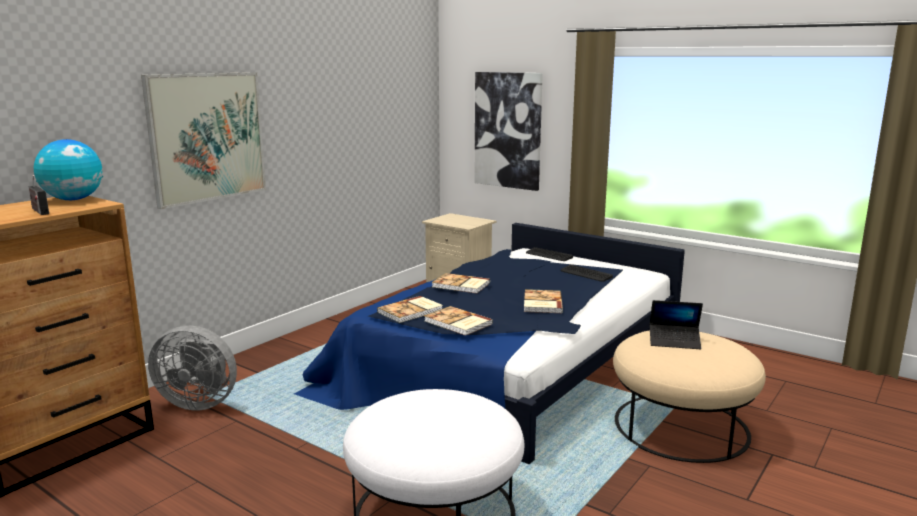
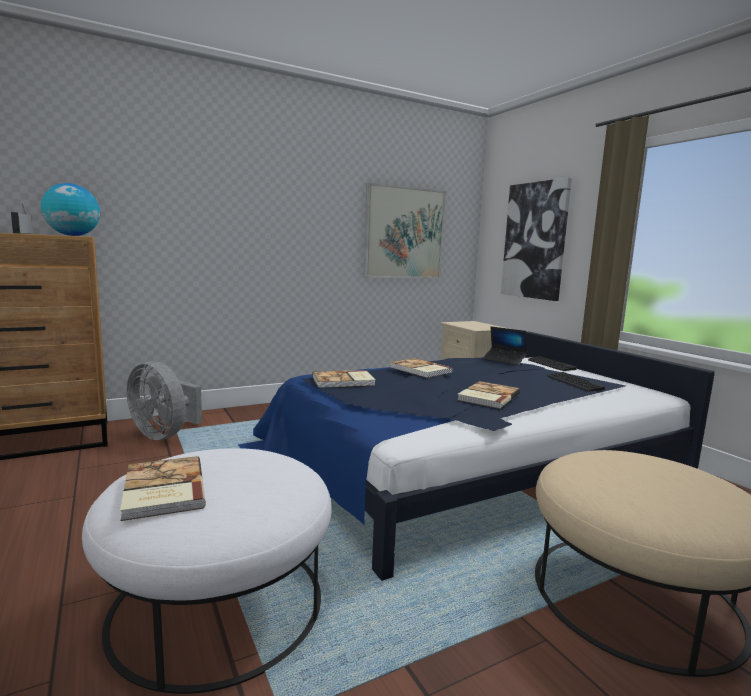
camera: 25 degrees right, 5 degrees down
(207, 137) = (225, 211): picture -> picture (404, 233)
(457, 323) = (371, 397): book -> book (162, 490)
(674, 341) = (635, 468): laptop -> laptop (504, 360)

